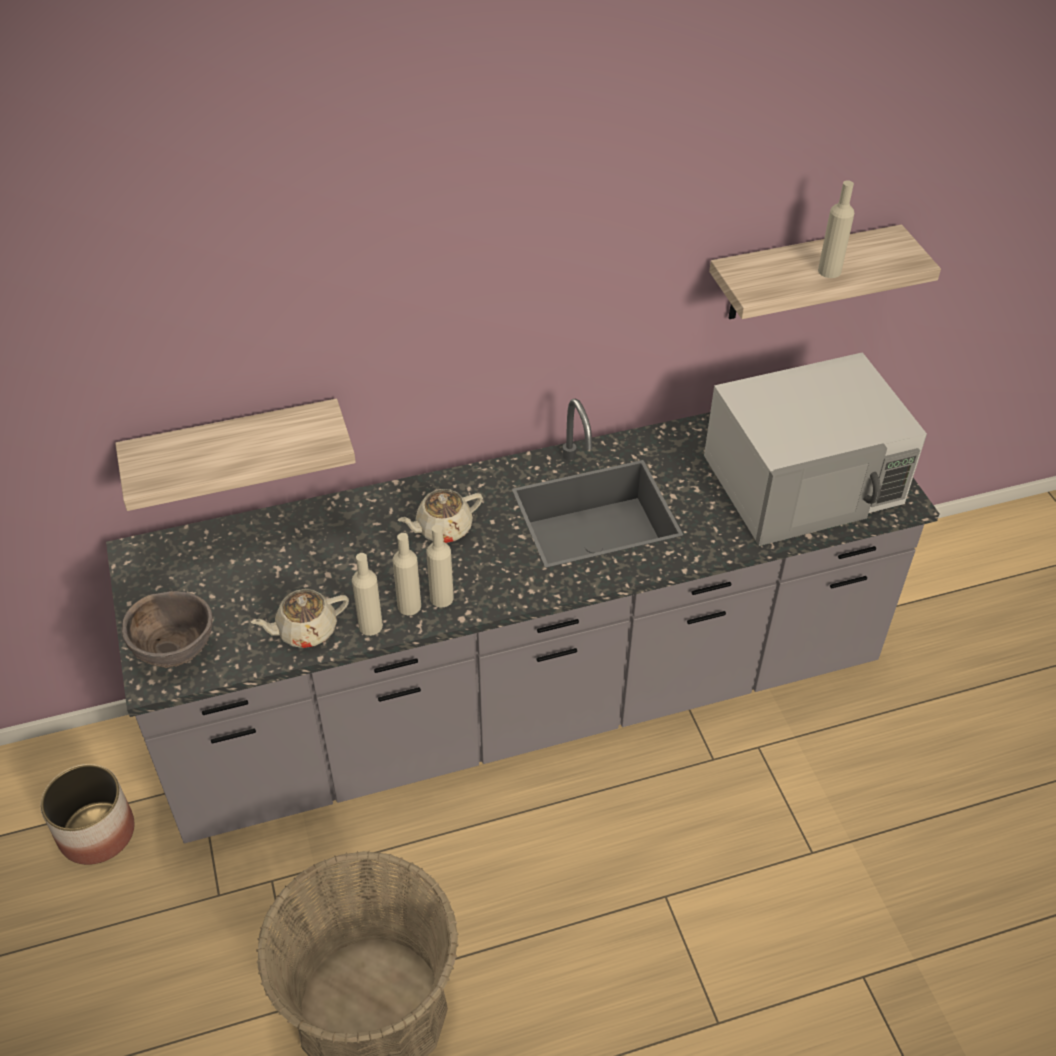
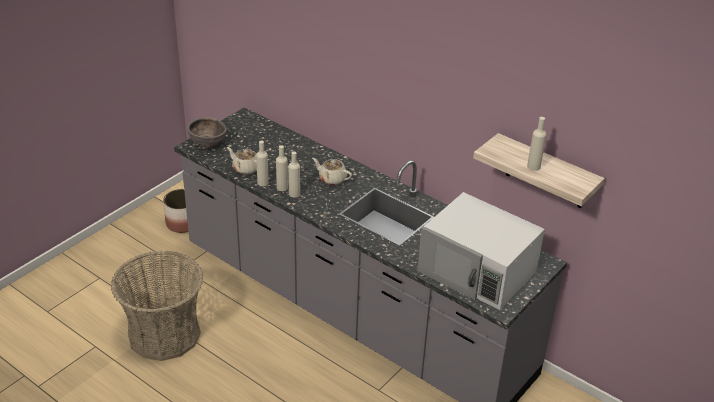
camera: 55 degrees right, 10 degrees down
(234, 449) = (294, 97): shelf -> none

